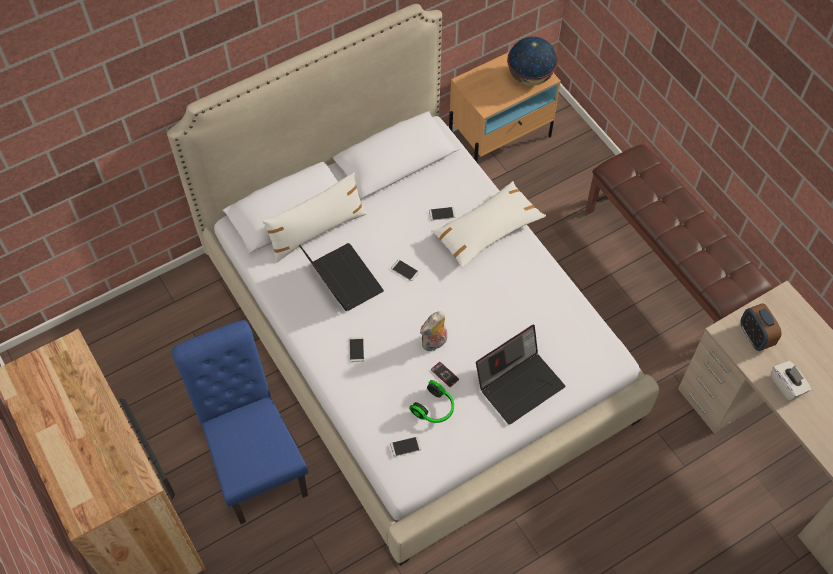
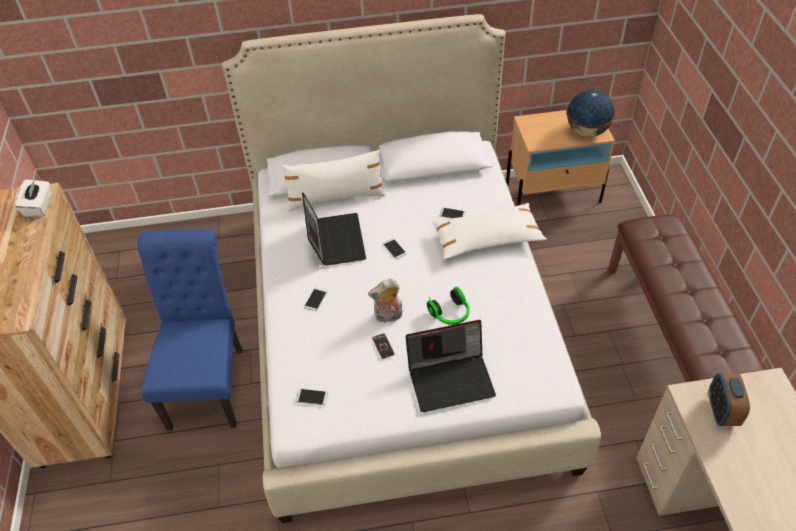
camera: 25 degrees right, 10 degrees down
(435, 408) = (357, 373): headphones -> headphones (451, 314)
(787, 385) = (741, 474): white tissue box -> white tissue box (39, 206)

